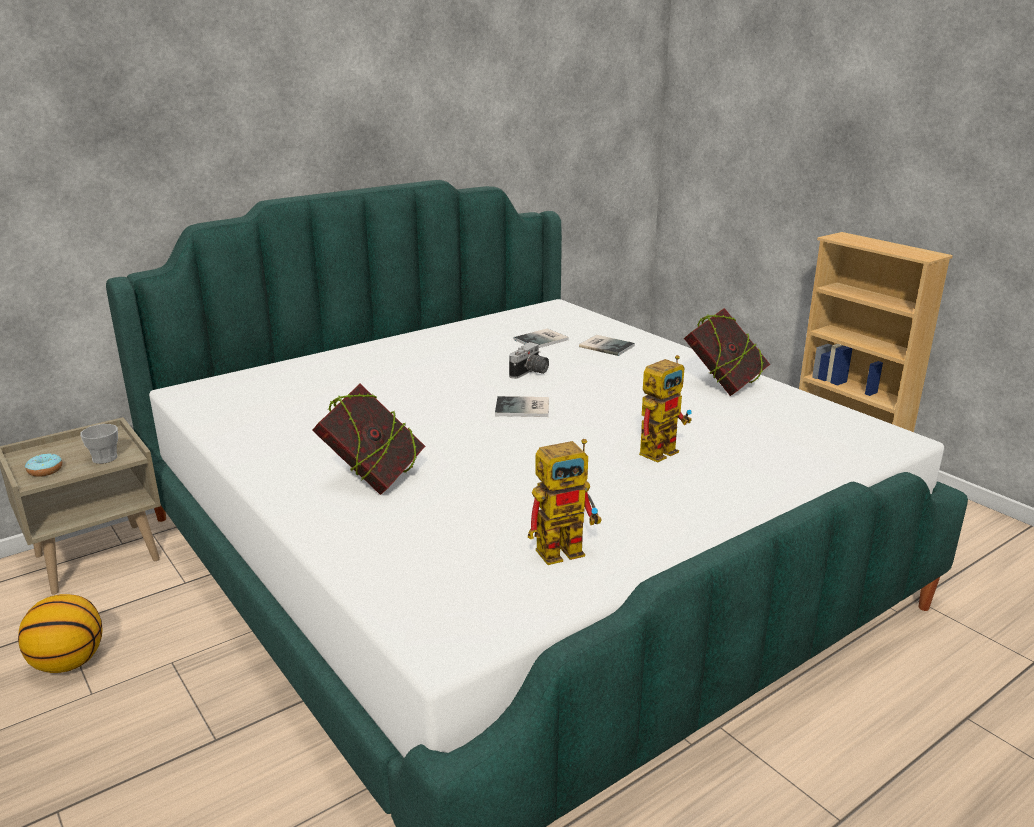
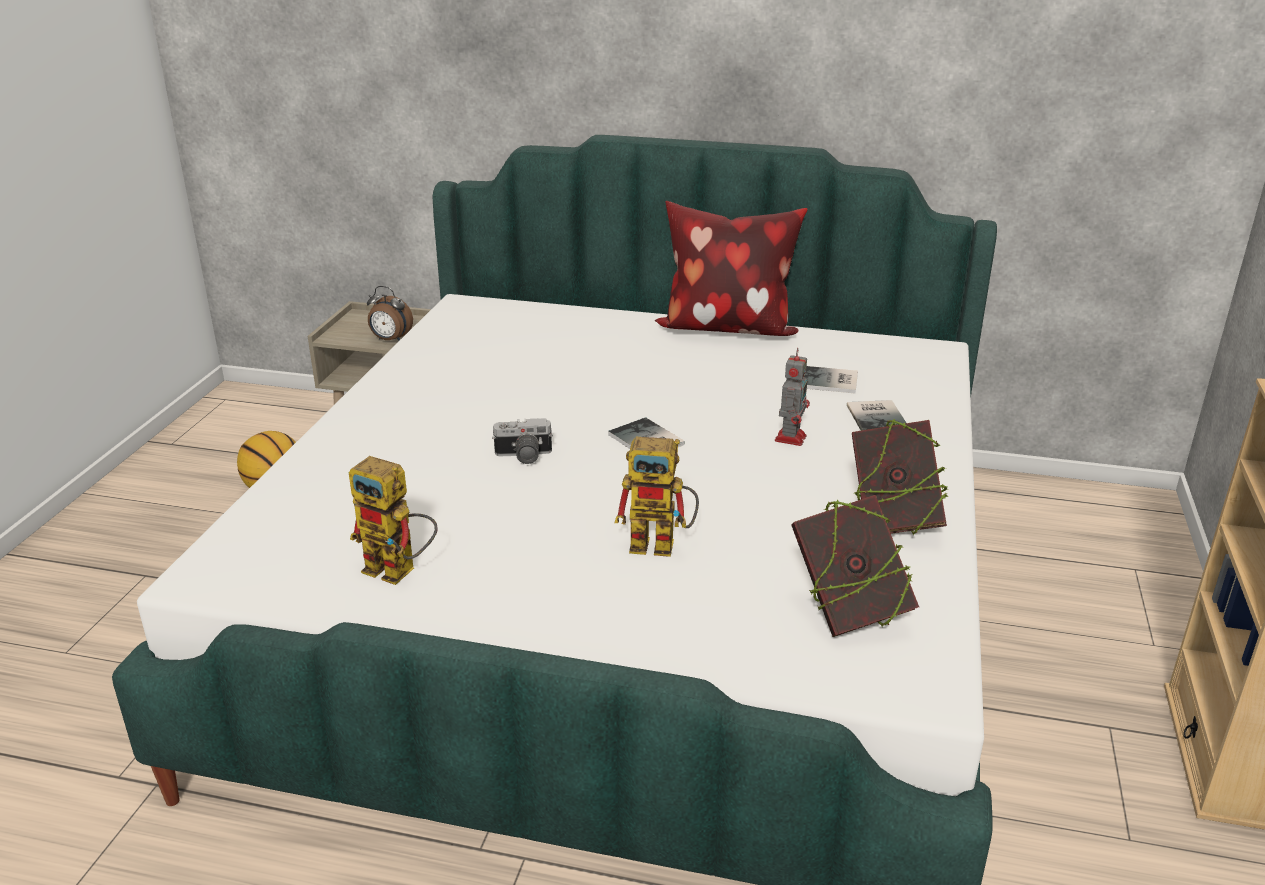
camera: 50 degrees right, 5 degrees up
(45, 471) = (348, 333): donut -> none
(105, 458) = (390, 340): cup -> alarm clock
(373, 479) = (415, 438): book -> book (848, 612)
(420, 336) = (726, 328): none -> pillow
(530, 373) = (733, 410): camera -> camera (523, 456)
(590, 372) = (791, 437): none -> toy robot

